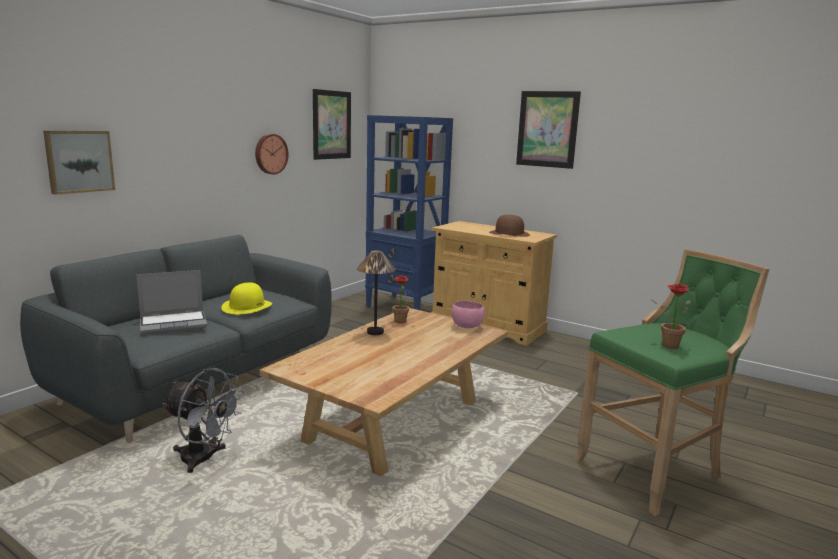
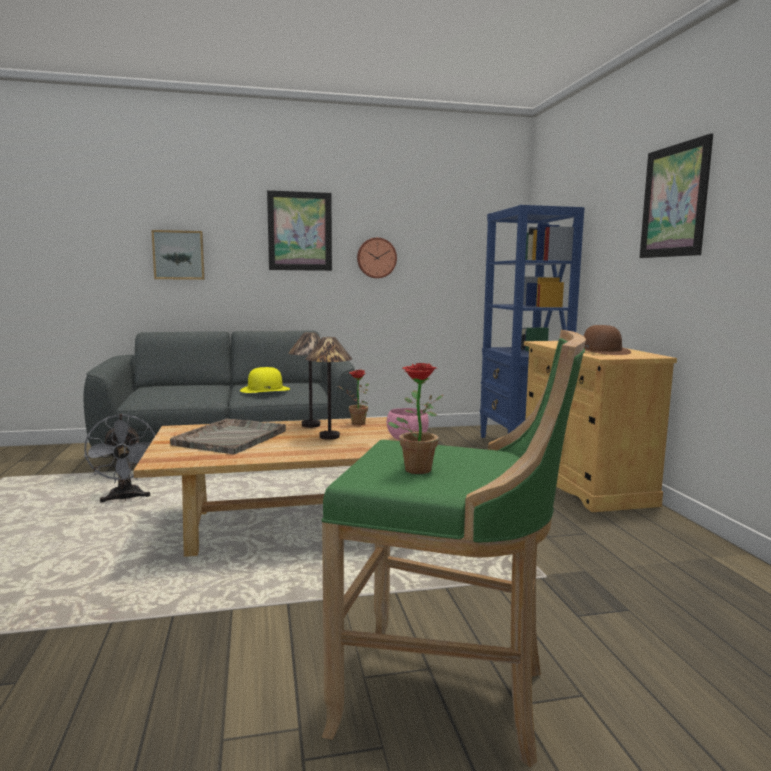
camera: 45 degrees right, 5 degrees down
(174, 323) = (191, 389): laptop -> none
(331, 125) = (464, 230): picture -> picture (300, 231)
(356, 361) = (231, 438): none -> grey tray
(417, 338) = (329, 437): none -> table lamp

